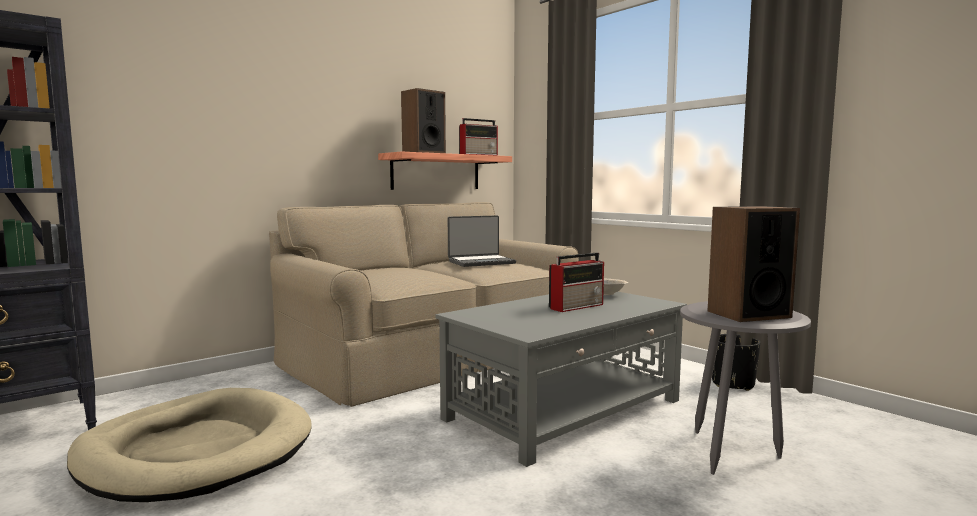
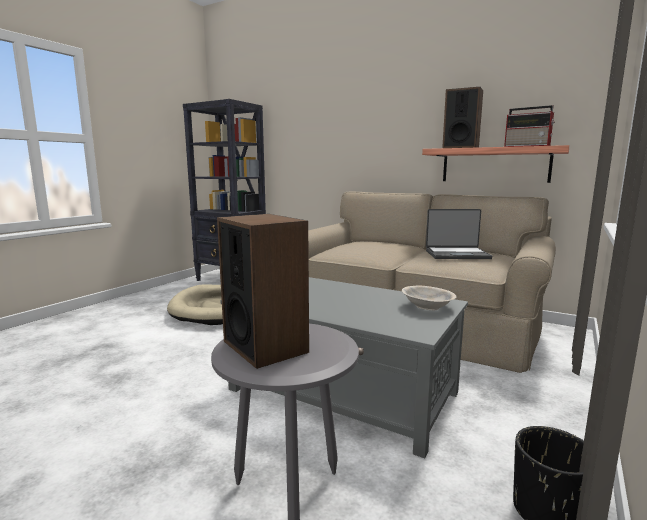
camera: 70 degrees right, 5 degrees up
(481, 262) = (457, 254): laptop -> laptop turned 45 degrees counterclockwise
(577, 306) = (355, 302): radio -> none

